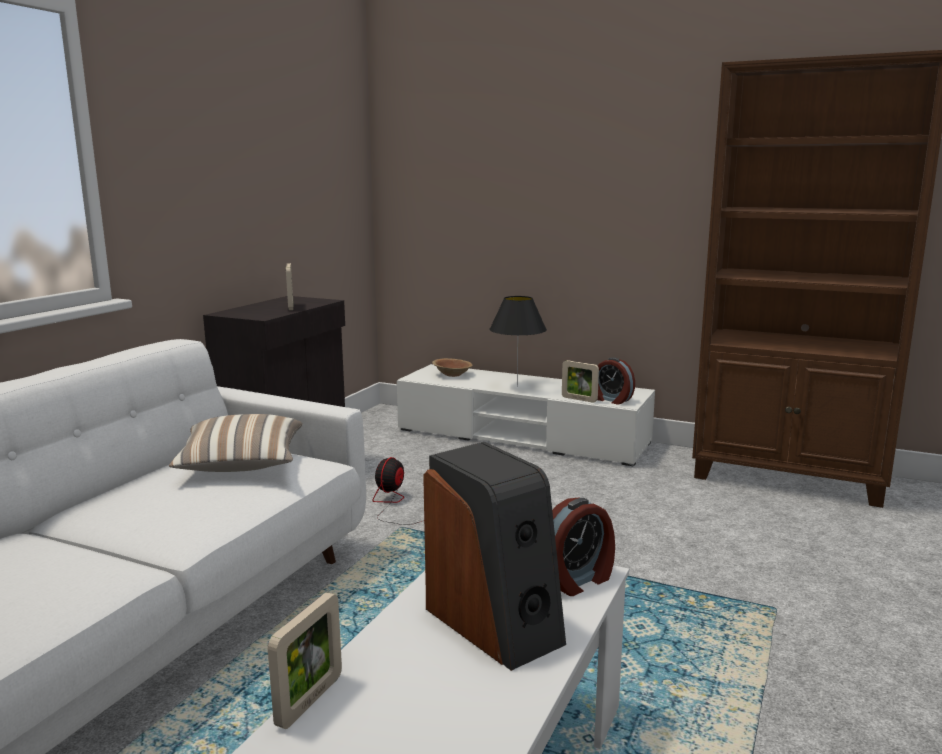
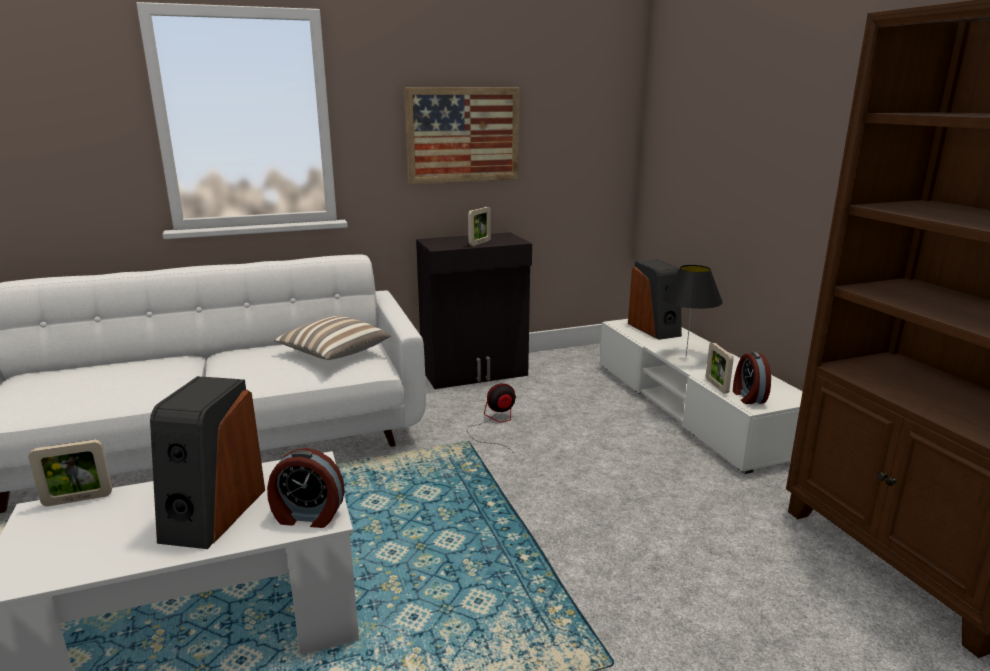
camera: 45 degrees right, 5 degrees up
(234, 179) = (463, 135): none -> picture
(452, 375) = (654, 329): brown bowl -> speaker

